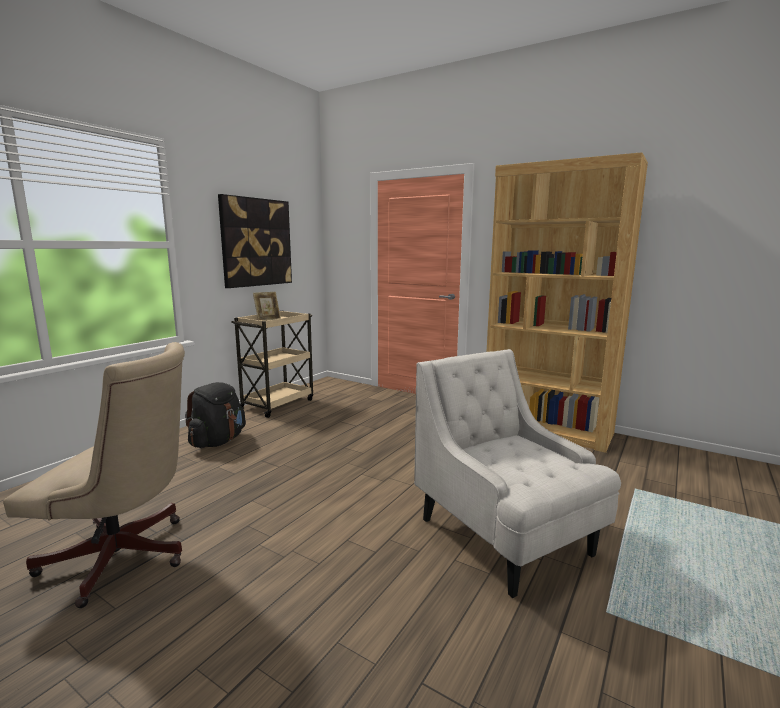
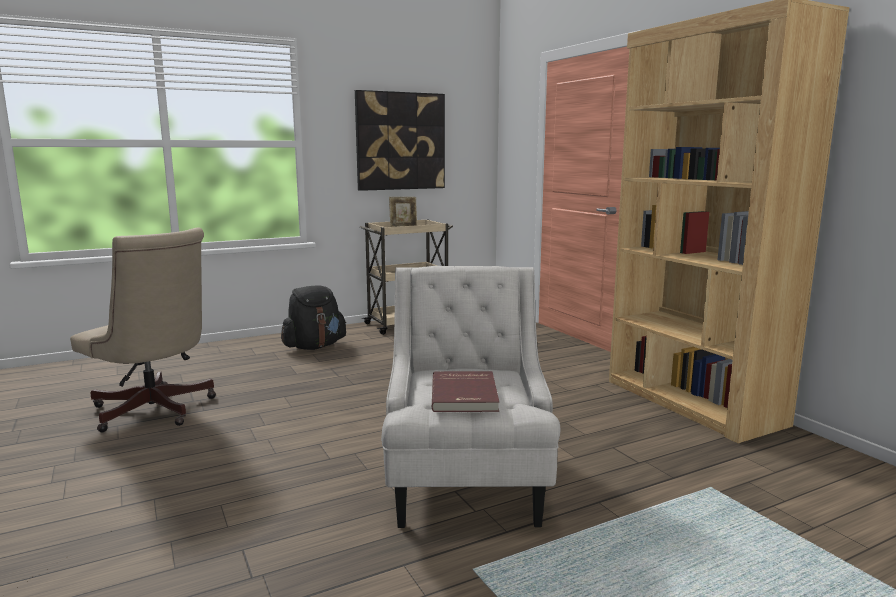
camera: 30 degrees right, 0 degrees up
(540, 466) = (466, 395): none -> red book

